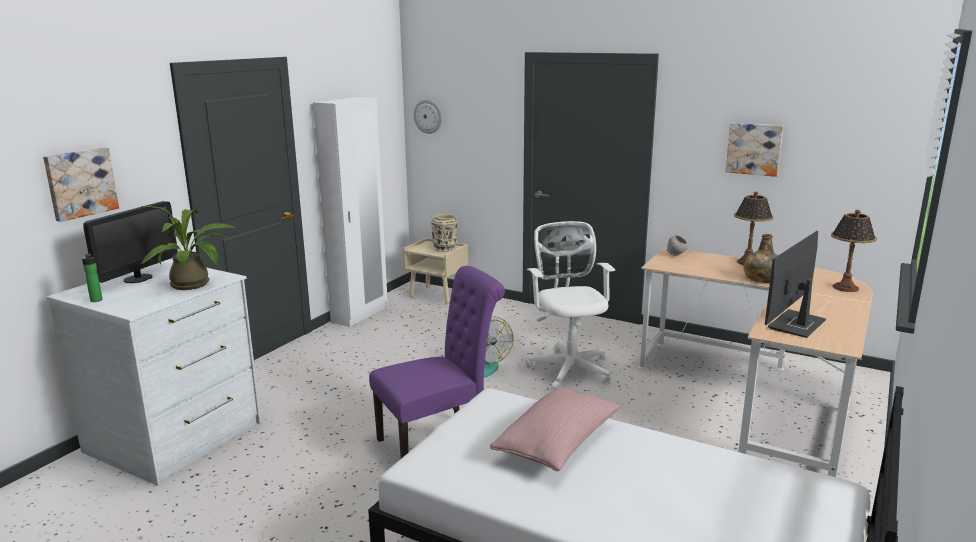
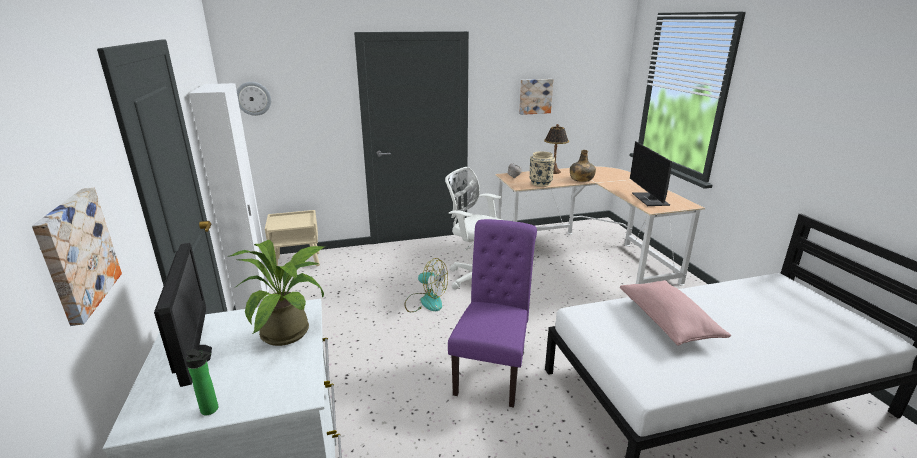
camera: 45 degrees left, 5 degrees up
(445, 248) = (300, 218): beige vase -> beige vase (540, 183)
(845, 287) = (619, 173): table lamp -> none

